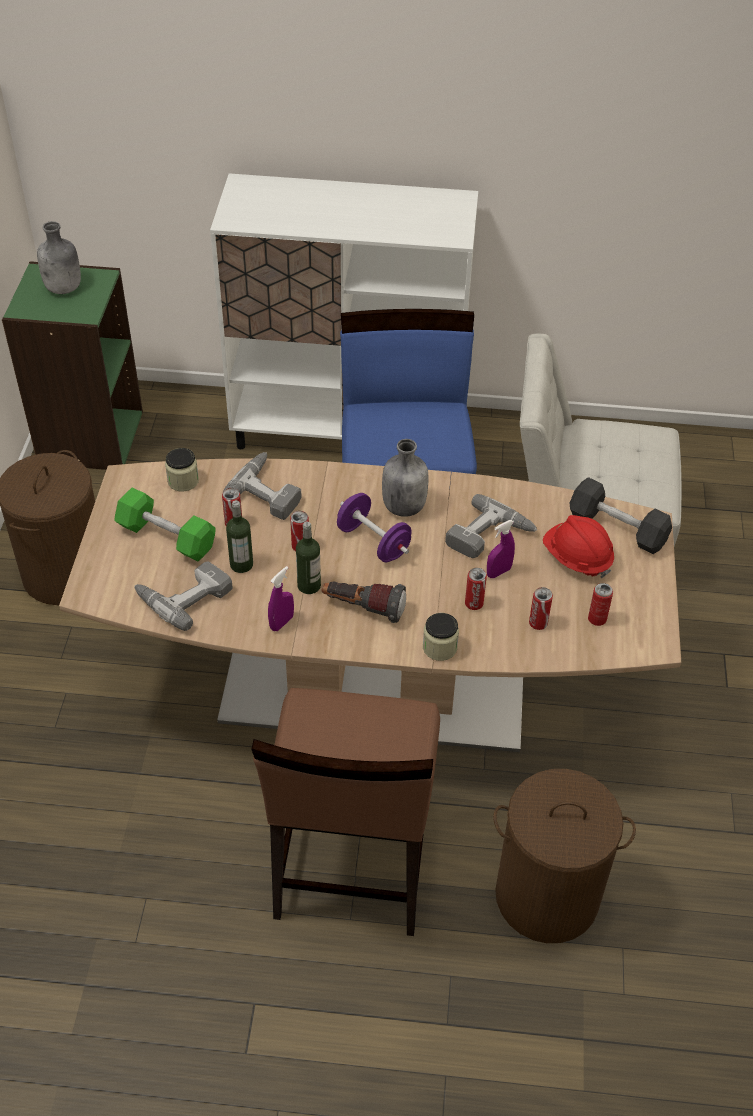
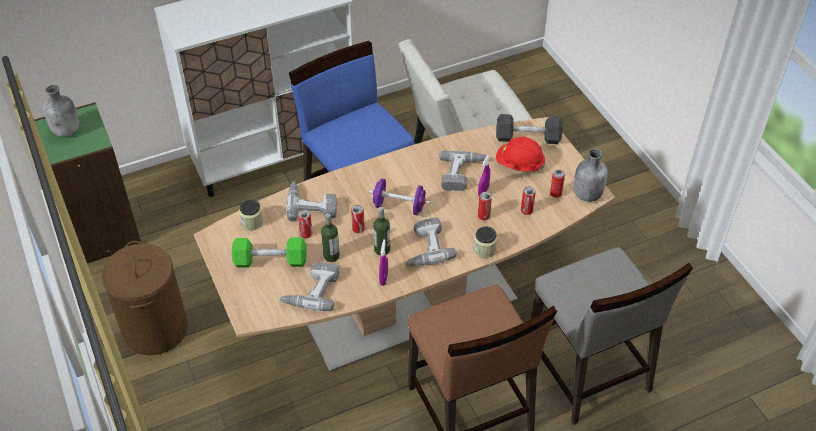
camera: 30 degrees left, 0 degrees up
(363, 608) = (424, 248): flashlight -> power drill
(403, 506) = (400, 178): grey bottle -> grey bottle (586, 194)
(546, 896) = (587, 372): brown laundry basket -> grey chair

